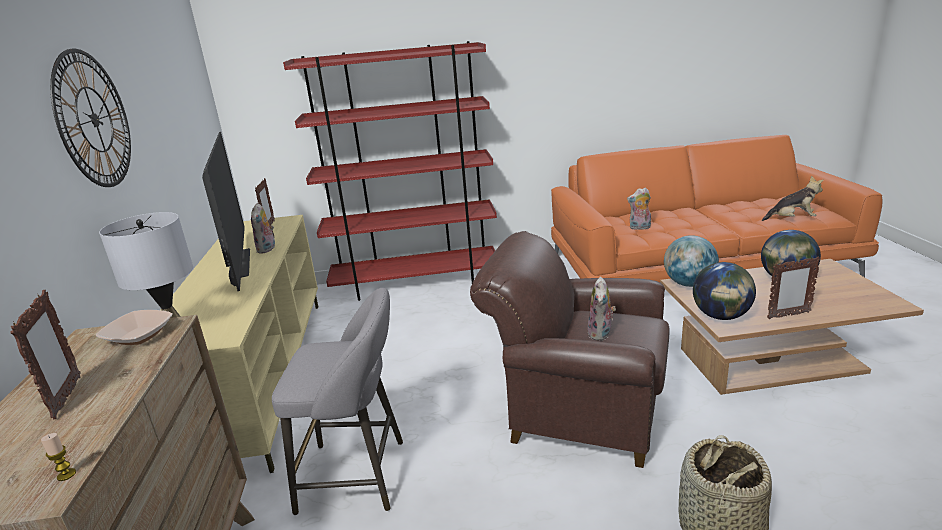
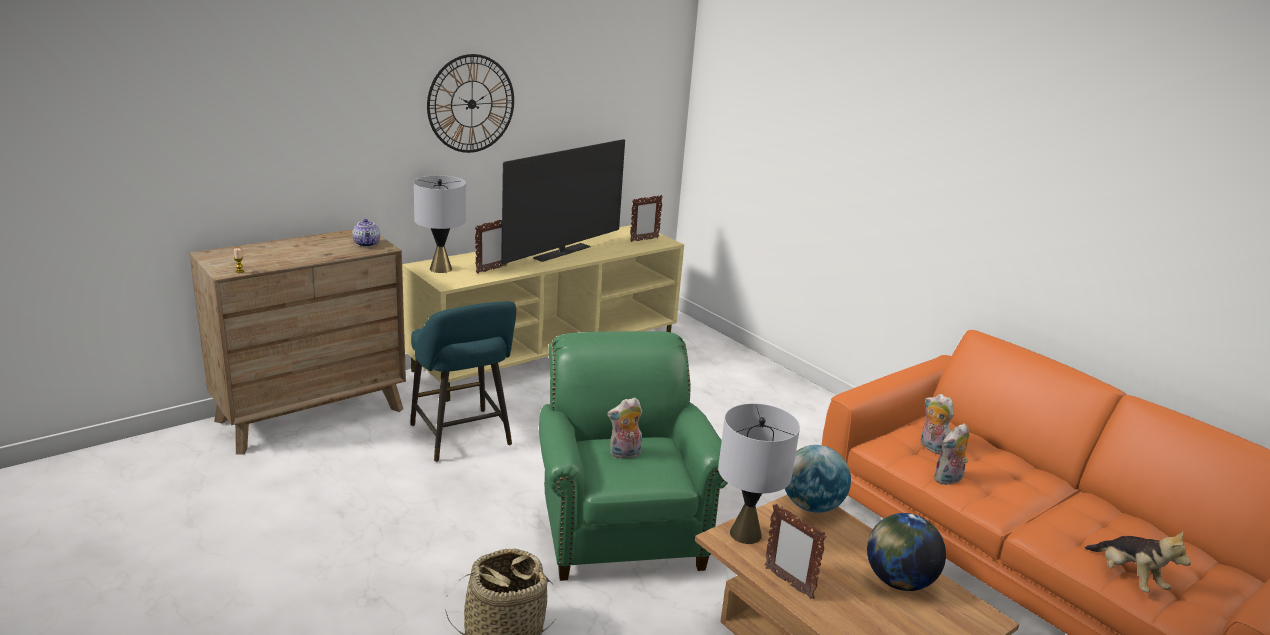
camera: 55 degrees right, 0 degrees up
(67, 397) = (299, 250): picture frame -> picture frame (491, 269)
(139, 336) = (367, 244): bowl -> teapot
(267, 249) = (596, 253): plush toy -> plush toy (948, 480)
(359, 476) = (463, 438): grey stool -> turquoise stool
(416, 283) = (765, 376): red bookcase -> none
(577, 410) = (620, 527): brown armchair -> green armchair
(721, 316) = (745, 534): globe -> grey table lamp

